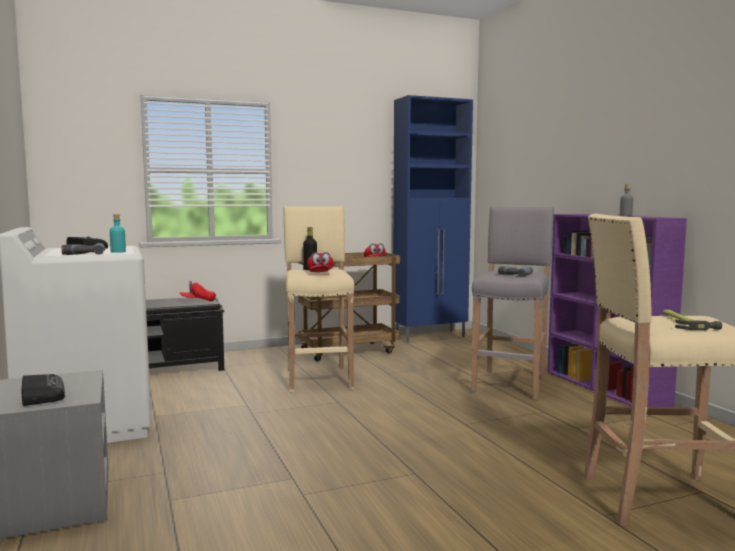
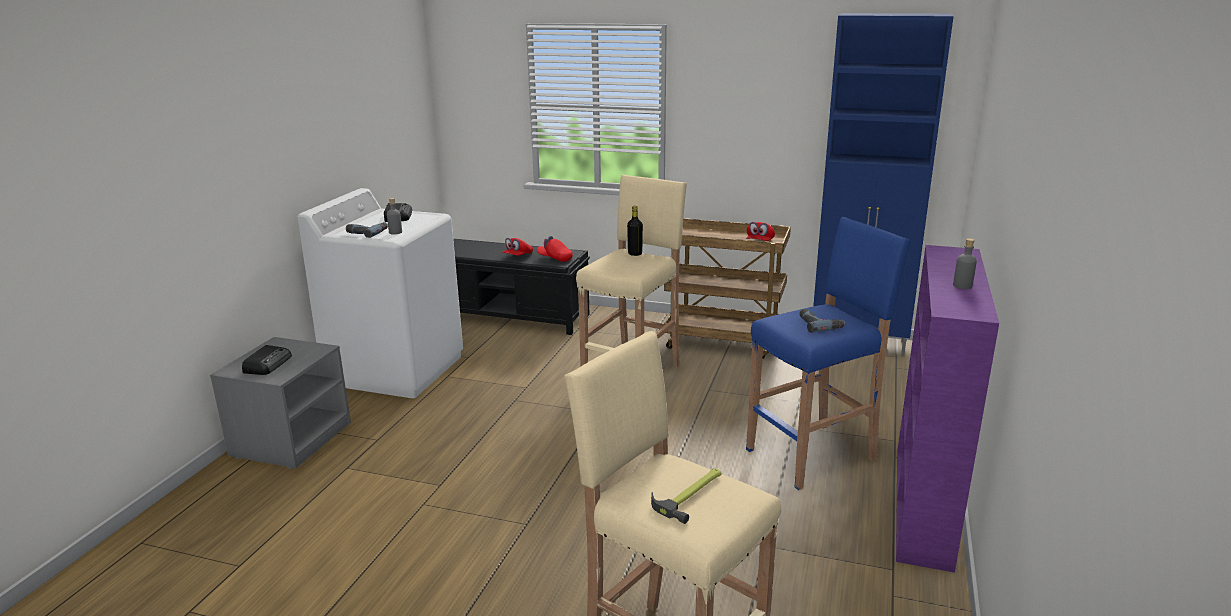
camera: 40 degrees right, 15 degrees up
(118, 252) = (395, 232): turquoise bottle -> grey bottle
(320, 274) = (619, 268): red cap -> red cap (517, 257)
(510, 384) = (813, 454): grey stool -> blue stool

